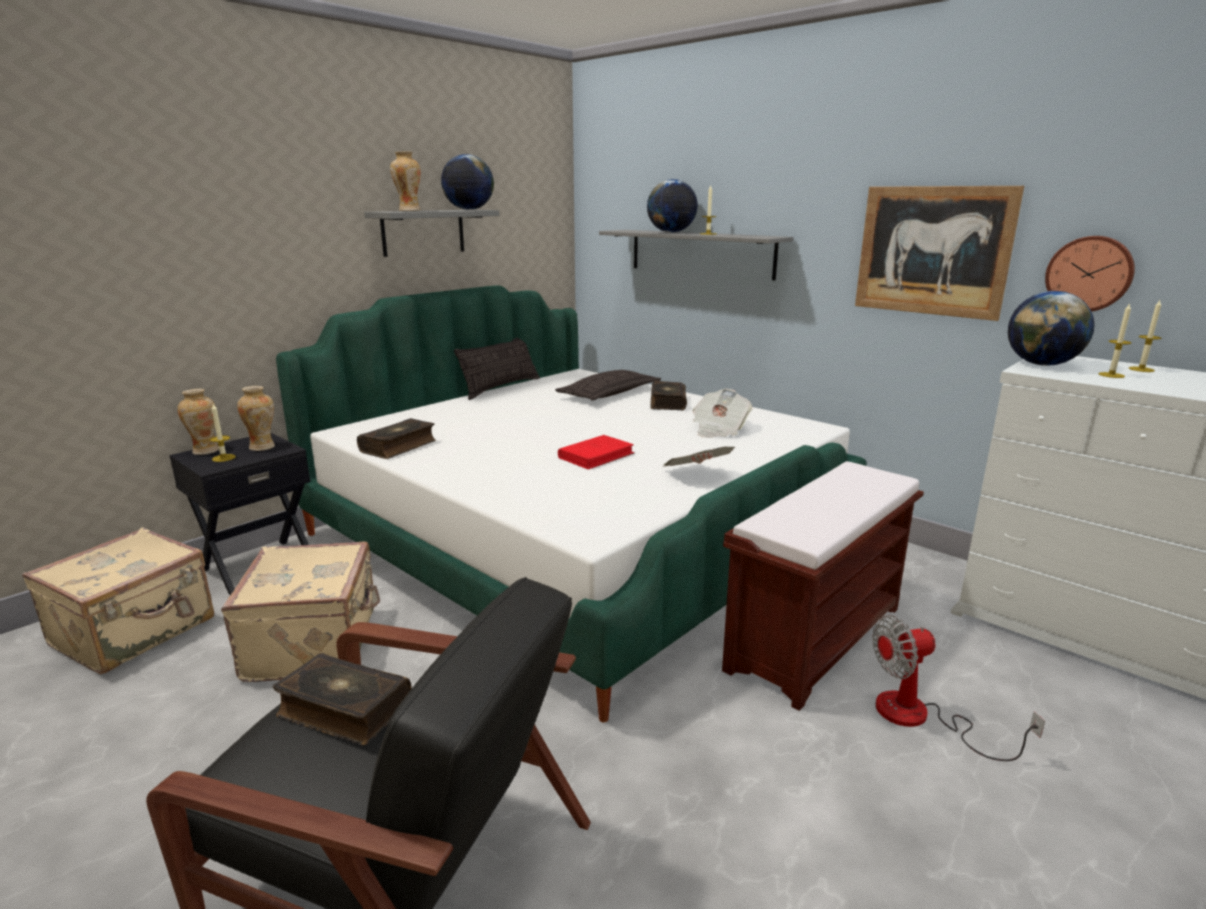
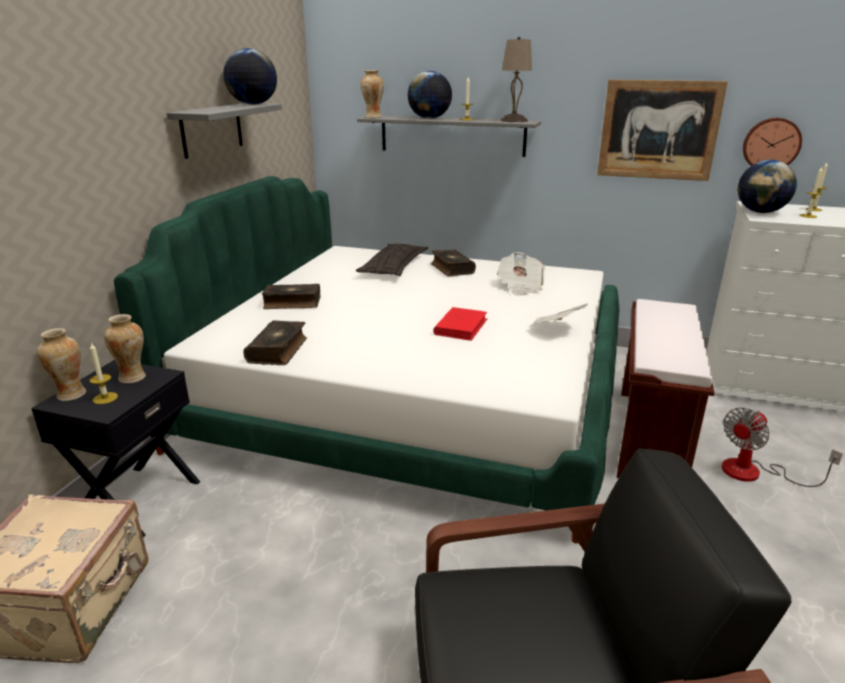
camera: 25 degrees left, 5 degrees up
(316, 643) = (279, 556): beige suitcase -> none
(343, 710) = (494, 603): book -> book (292, 303)
(408, 210) = (208, 109): vase -> vase (373, 117)
(501, 387) = (291, 274): pillow -> none
(756, 236) = (513, 120): none -> beige table lamp

